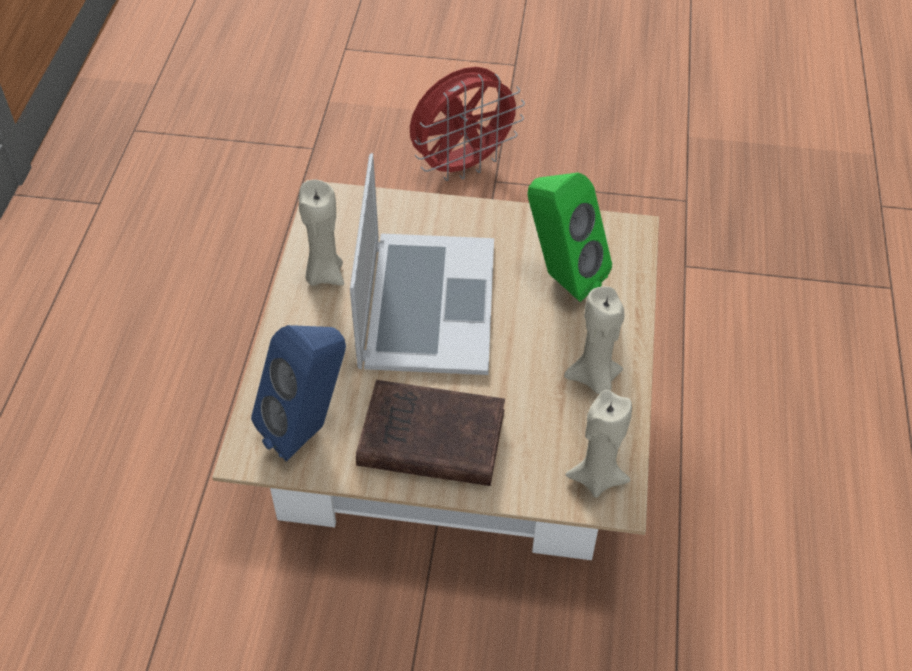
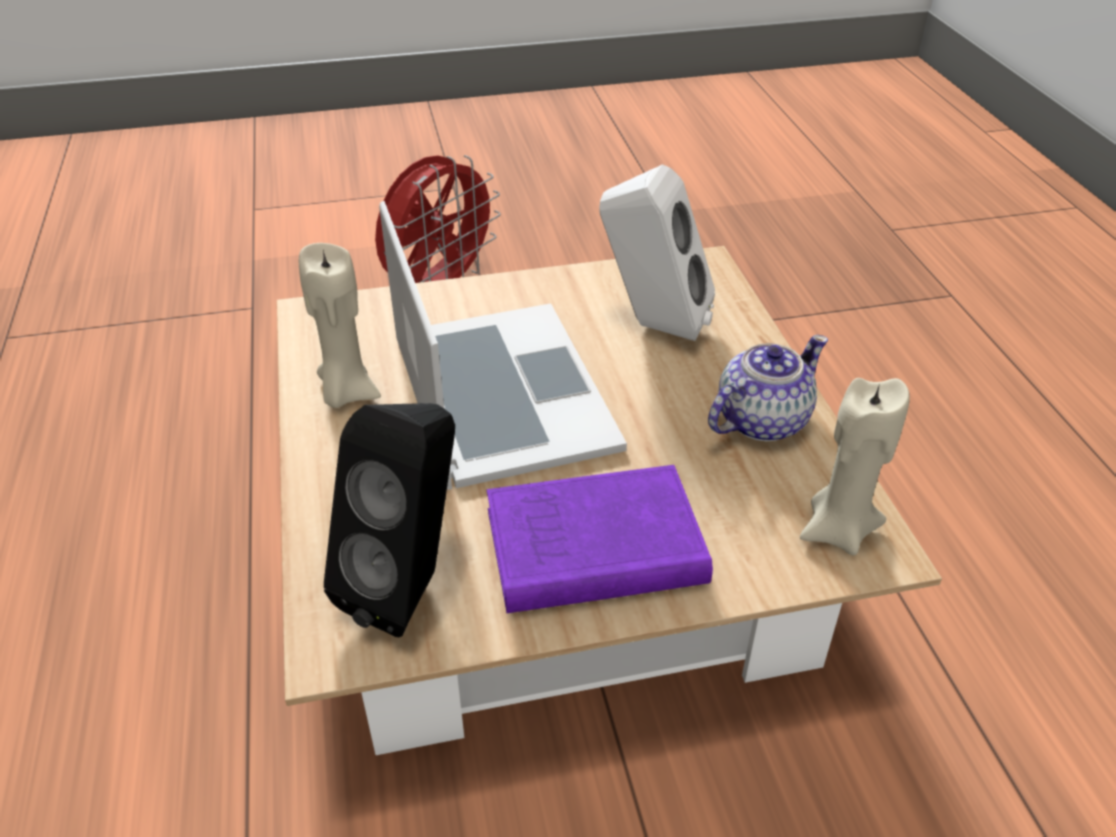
camera: 20 degrees left, 10 degrees down
(309, 429) = (411, 586): blue speaker -> black speaker
(427, 438) = (588, 549): brown book -> purple book
(561, 277) = (652, 326): green speaker -> white speaker
(594, 379) = (760, 420): beige candle -> teapot

